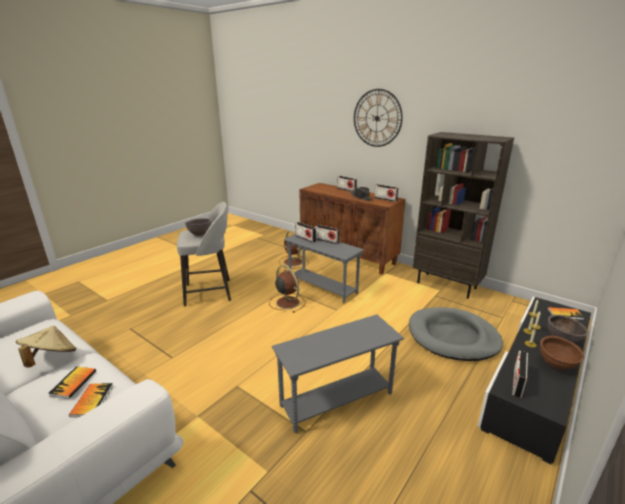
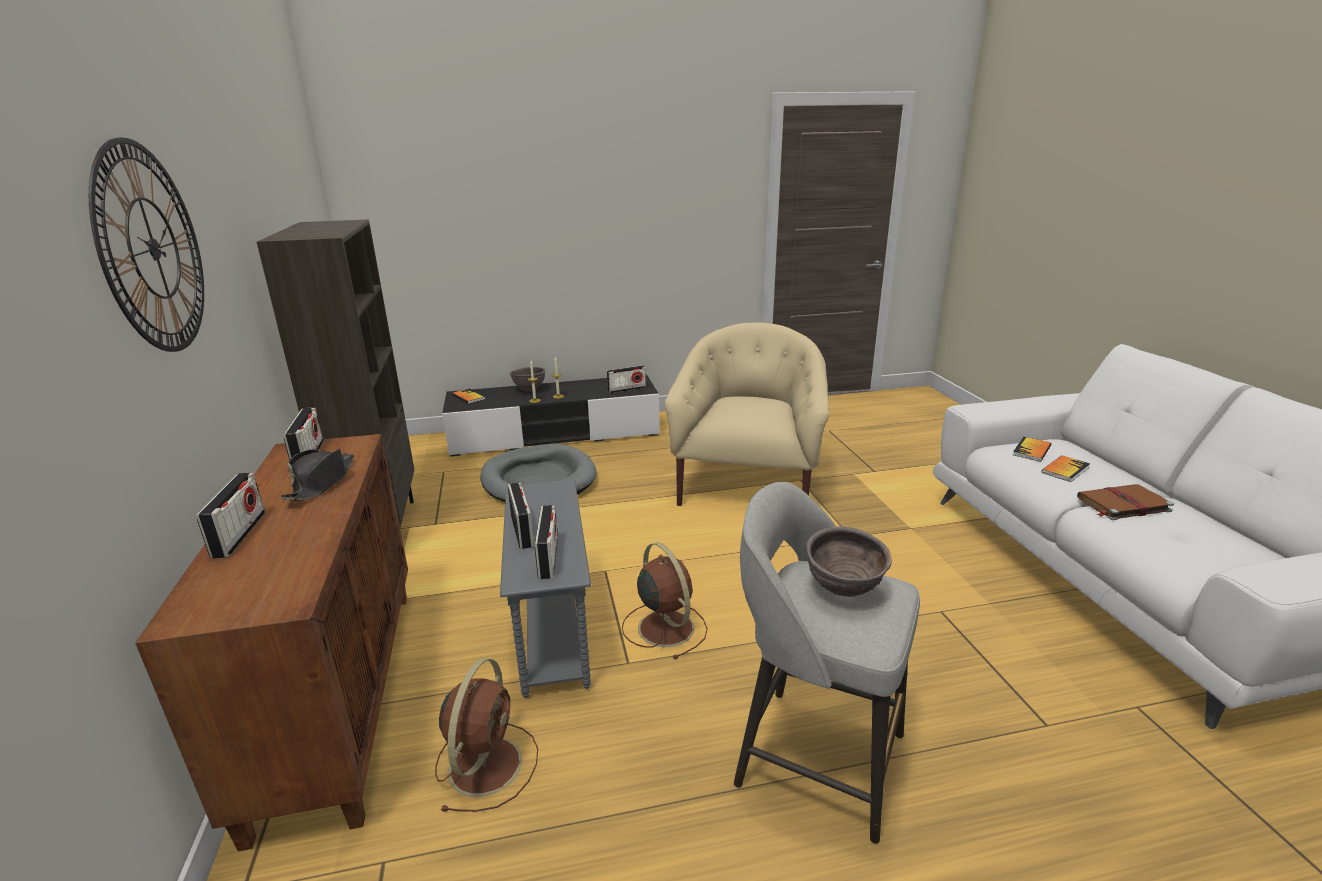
camera: 140 degrees left, 0 degrees up
(51, 358) = (1122, 504): beige hat -> brown book
(287, 302) = (664, 627): brown fan -> brown fan turned 150 degrees clockwise
(337, 400) = (747, 485): grey side table -> beige armchair
(556, 365) = (577, 385): brown bowl -> none

